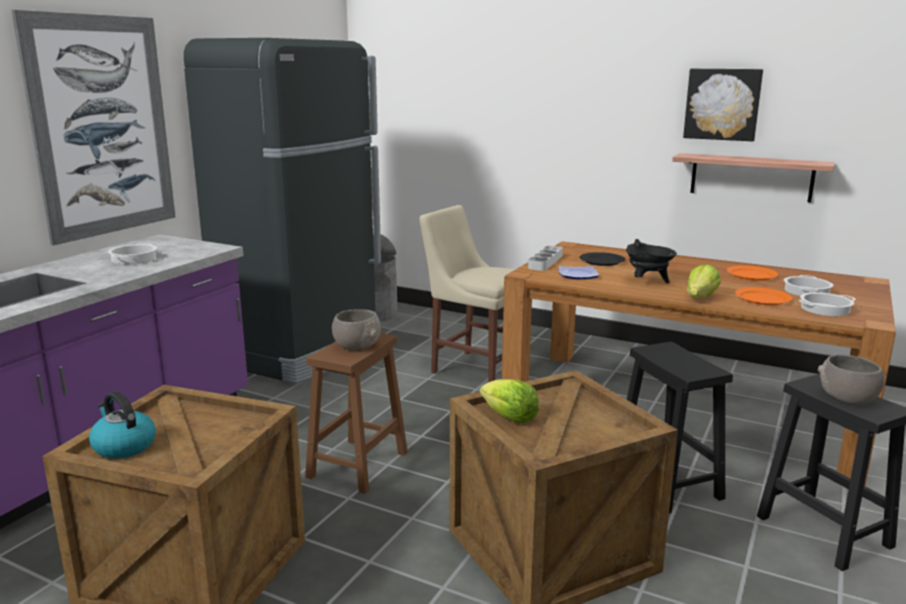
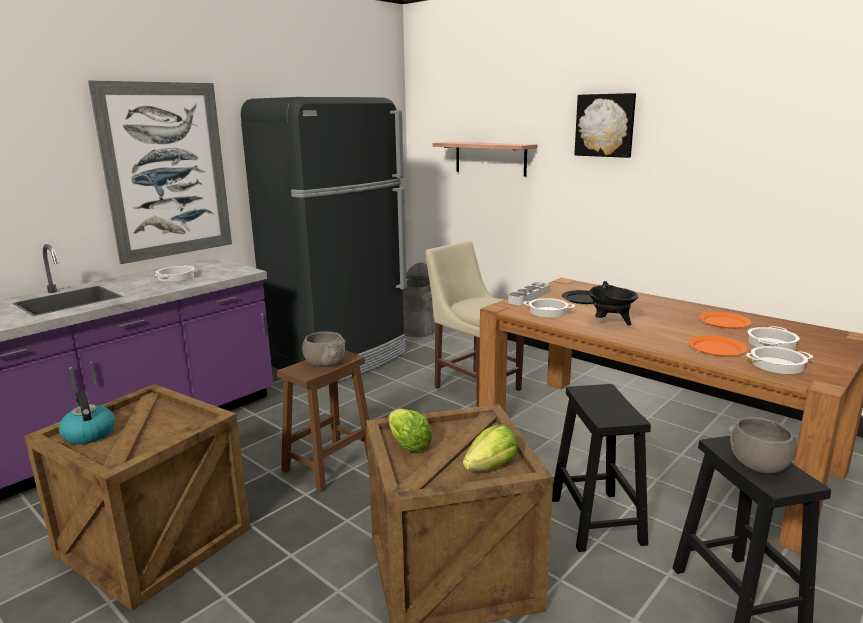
camera: 15 degrees right, 0 degrees up
(577, 275) = (547, 312): plate -> cooking pot
(700, 298) = (651, 343): lettuce -> lettuce (491, 467)
(722, 104) = (722, 151): picture -> picture (605, 125)
(751, 177) = (750, 223): shelf -> shelf (490, 158)

